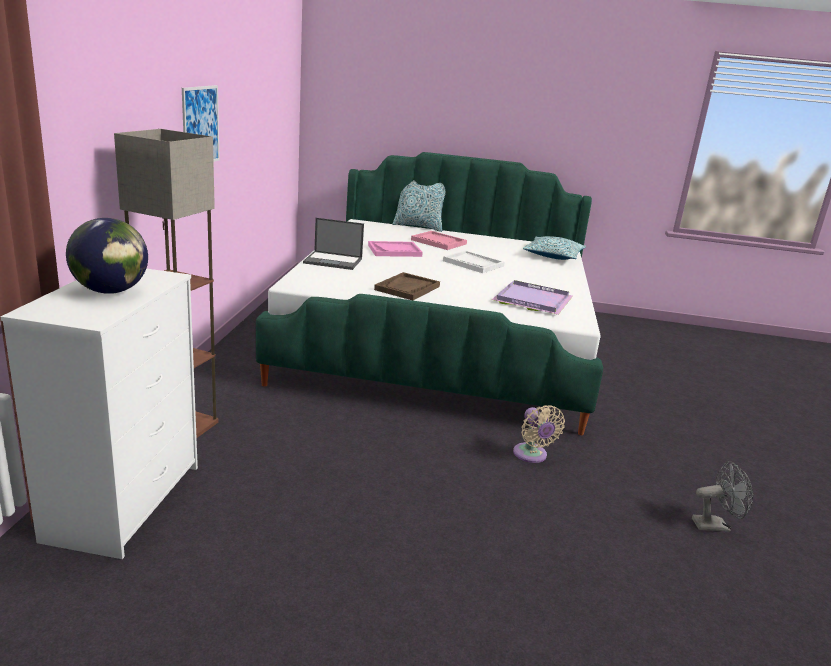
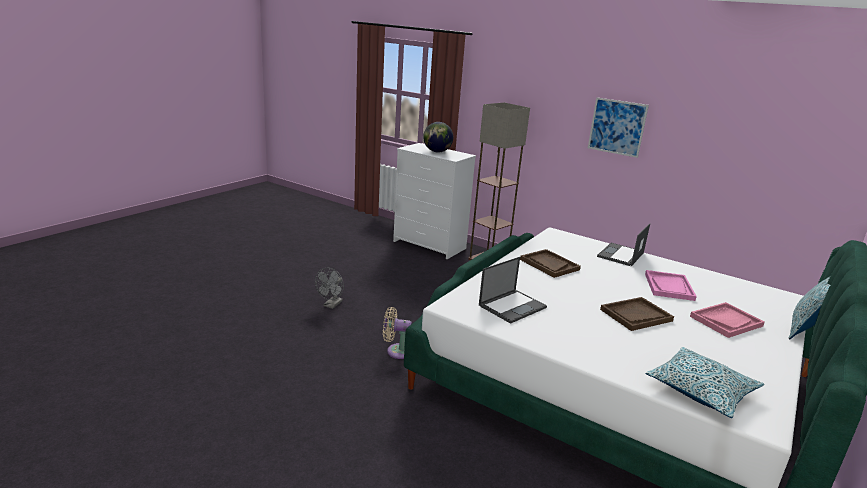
camera: 115 degrees right, 0 degrees up
(473, 263) = (636, 315): white tray -> brown tray
(531, 300) = (512, 306): purple tray -> laptop
(715, 525) = (265, 390): grey fan -> grey fan (331, 305)

